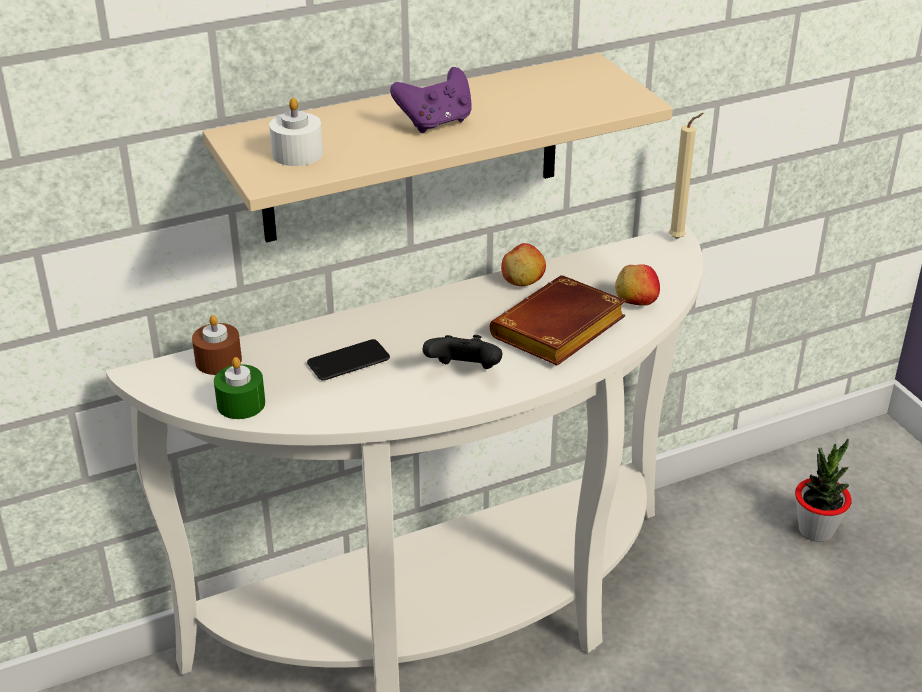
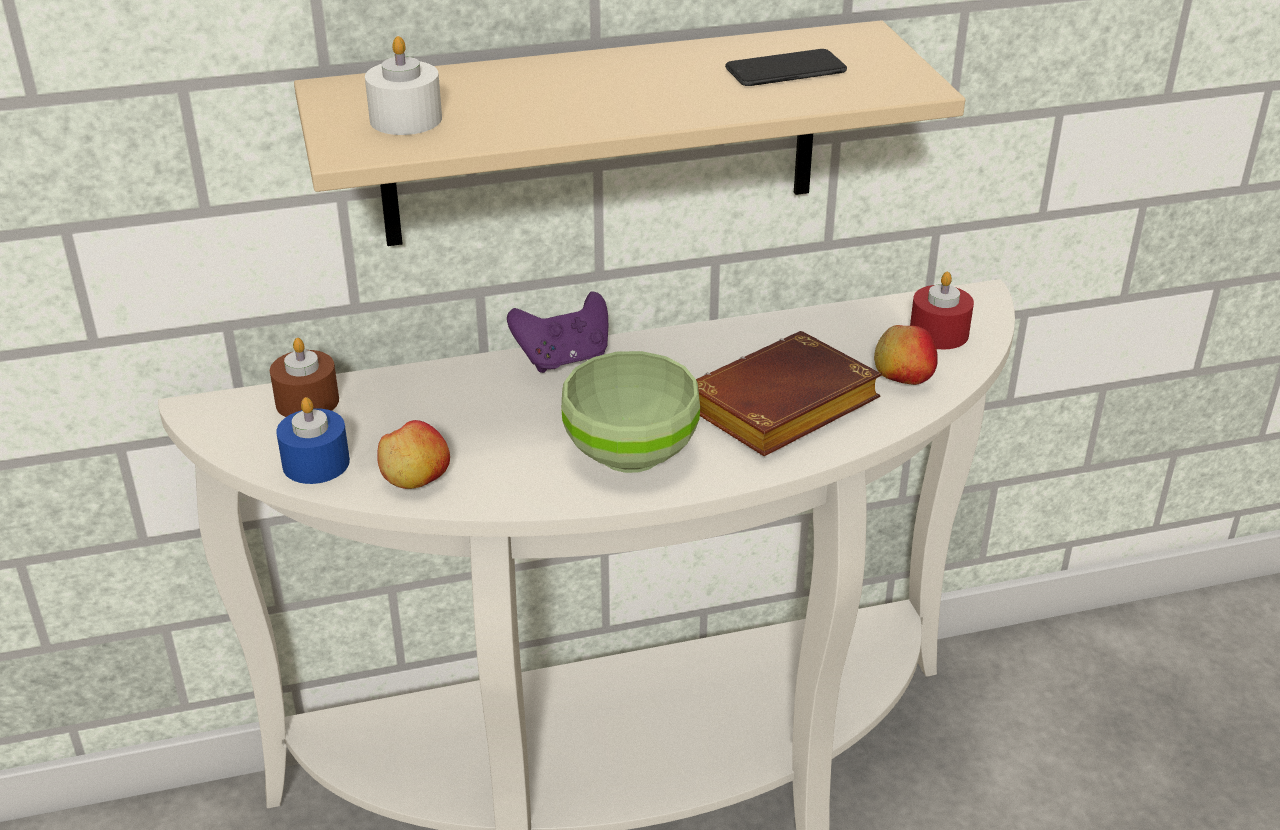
camera: 10 degrees right, 0 degrees up
(241, 404) = (316, 463): green candle -> blue candle
(348, 361) = (479, 420): phone -> phone (785, 70)
(436, 123) = (615, 94): purple game controller -> purple game controller (564, 359)
(464, 372) = (633, 452): black game controller -> green bowl
(523, 281) = (751, 335): apple -> apple (415, 479)
(652, 267) = (939, 333): none -> red candle
(679, 238) = (986, 297): beige candle -> none
(816, 530) = (1160, 723): potted plant -> none

